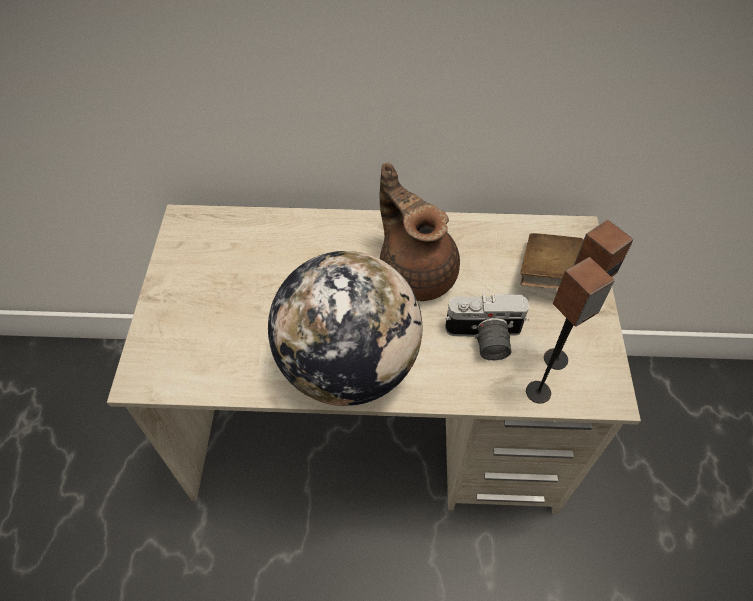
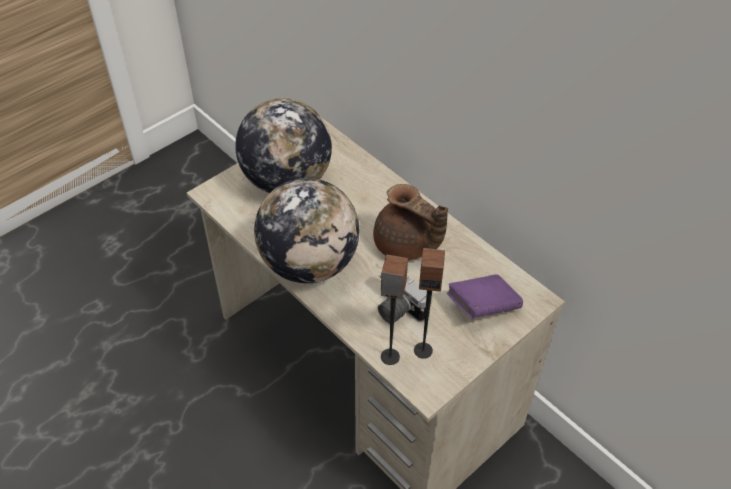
camera: 45 degrees right, 5 degrees down
(215, 297) = (286, 181): none -> globe
(416, 271) = (405, 246): brown teapot -> brown teapot turned 120 degrees clockwise
(548, 274) = (482, 307): brown book -> purple book

